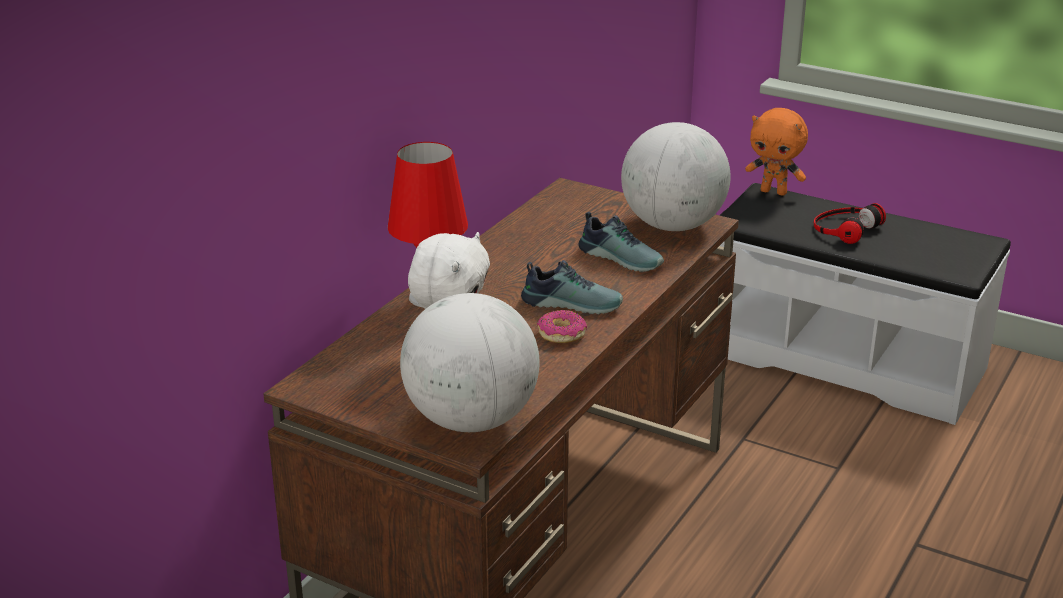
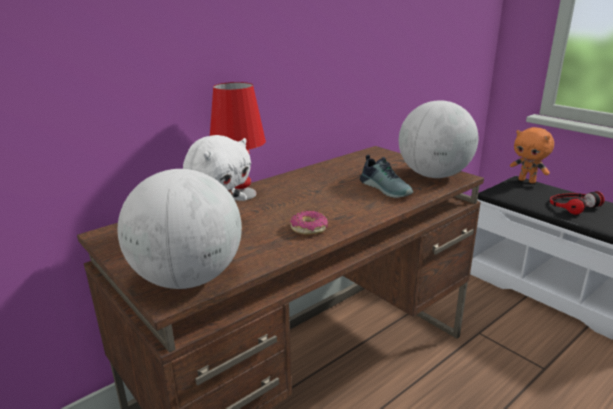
camera: 20 degrees right, 5 degrees down
(572, 303) = (332, 210): shoe -> none

